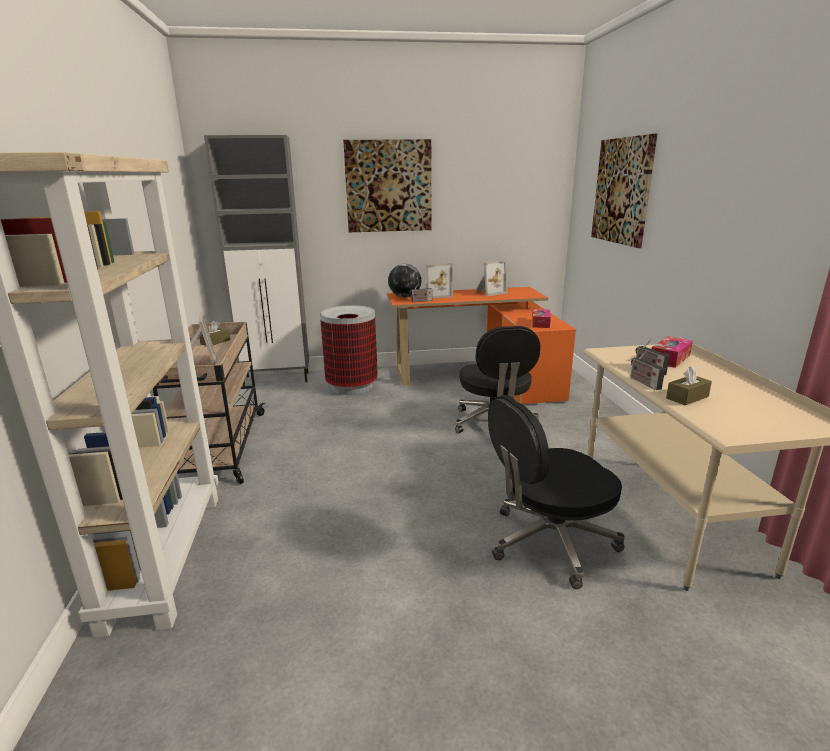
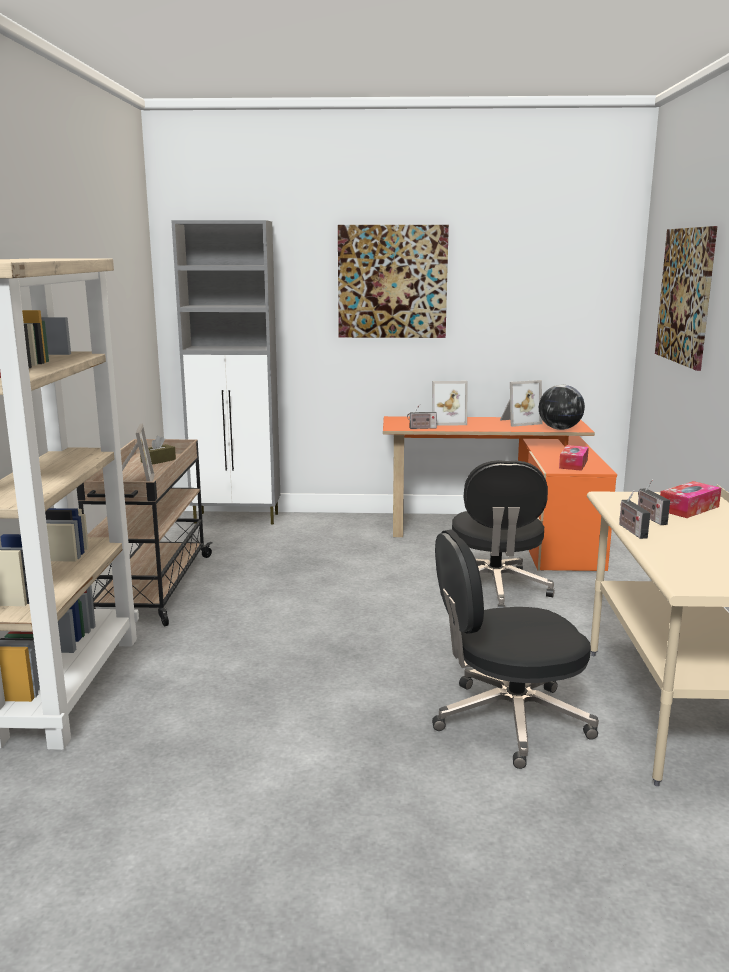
camera: 10 degrees right, 5 degrees down
(352, 386) = (327, 533): trash can -> none
(404, 297) = (404, 422): globe -> globe (559, 429)
(687, 397) = (671, 548): brown tissue box -> none

